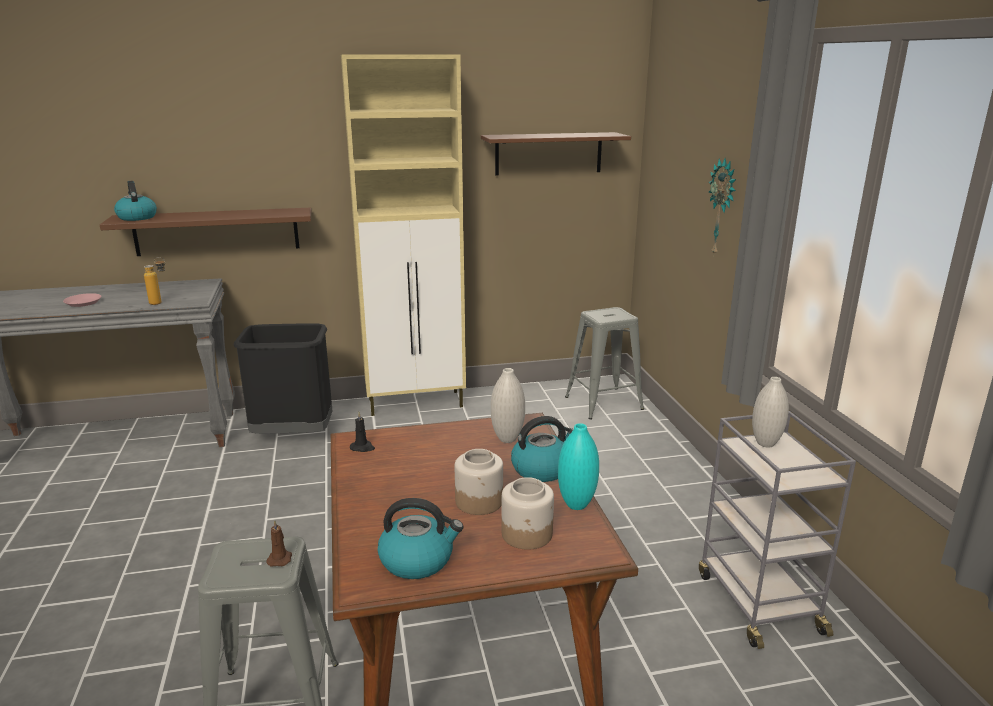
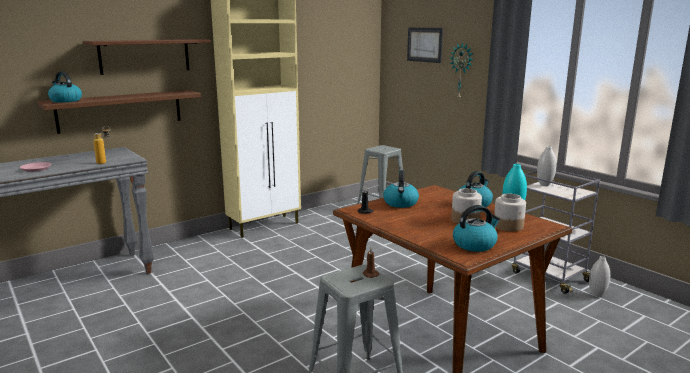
camera: 25 degrees left, 5 degrees down
(293, 435) = (197, 257): black trash can -> none
(434, 442) = (401, 203): none -> kettle
(507, 439) = (436, 196): white vase -> white vase (596, 294)
(548, 153) = (332, 50): brown shelf -> brown shelf (145, 56)
(685, 154) = (425, 44): none -> picture

